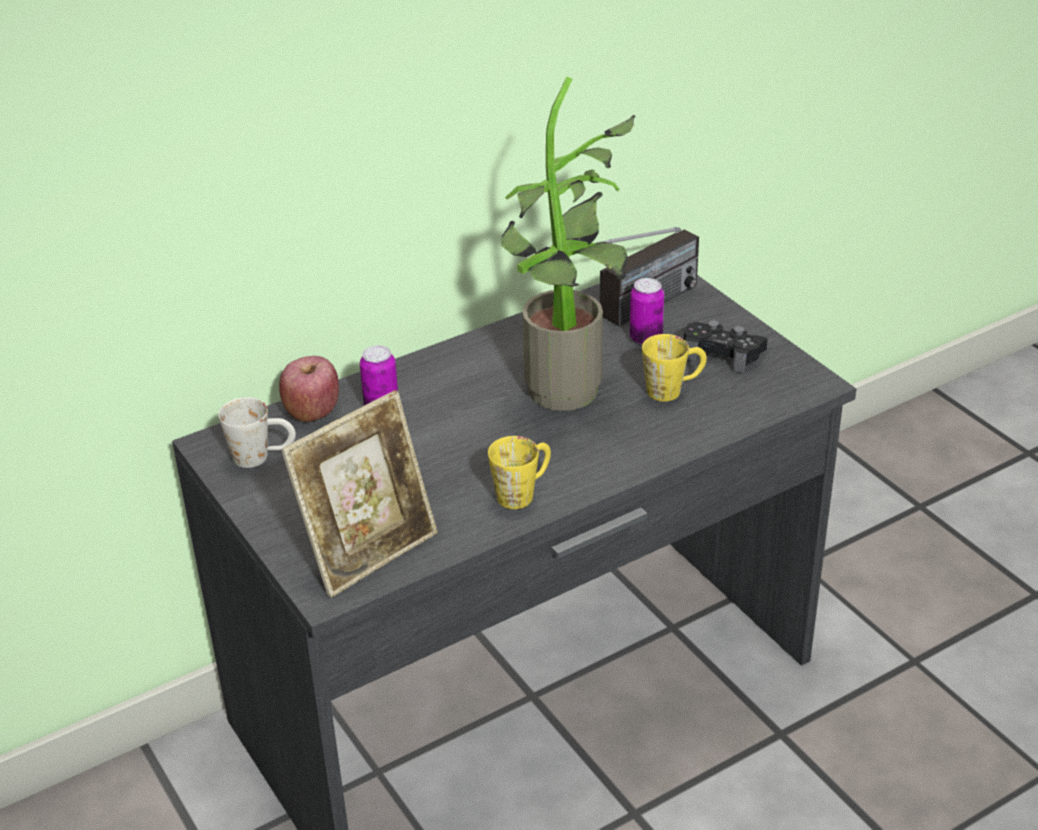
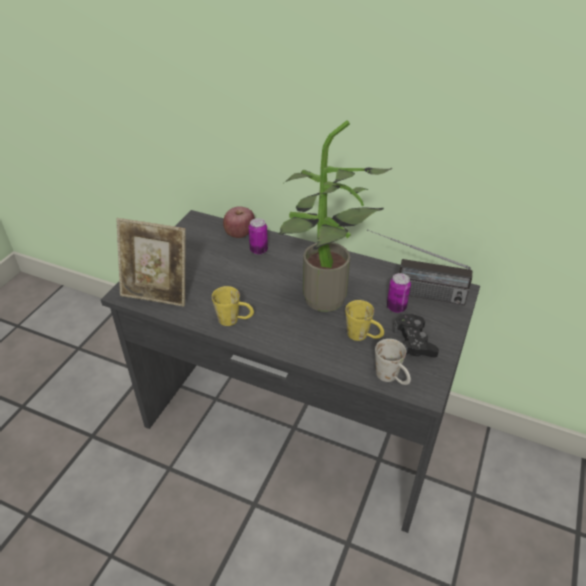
camera: 55 degrees right, 5 degrees up
(262, 456) = (198, 235): white mug -> white mug (392, 378)

